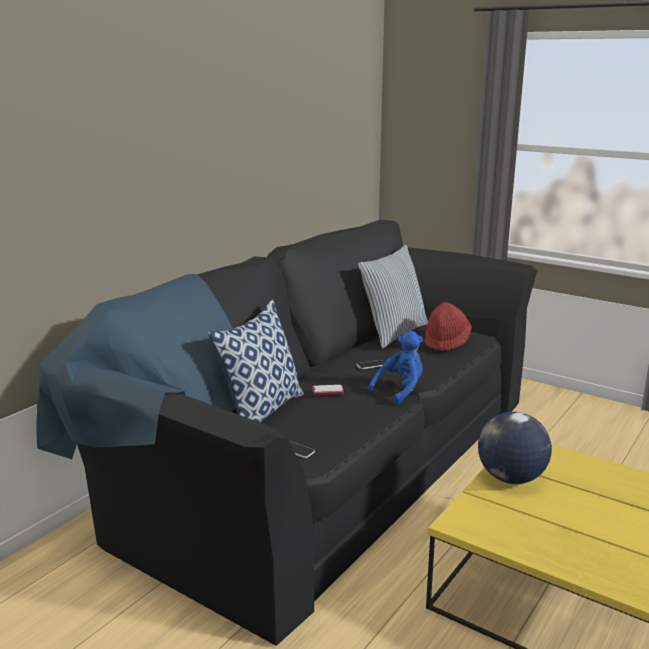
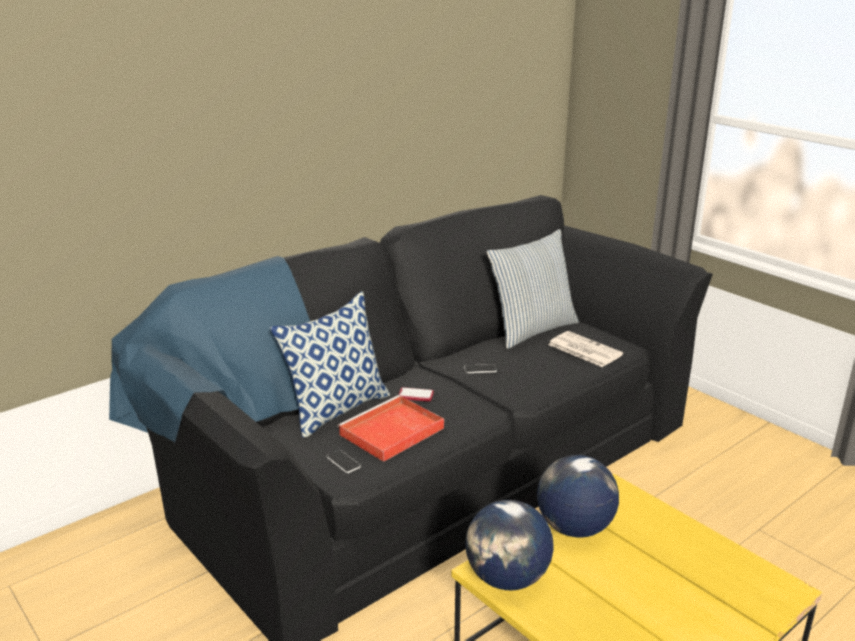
camera: 15 degrees right, 5 degrees up
(323, 421) = (390, 432): none -> red tray
(400, 390) = (494, 405): blue plush toy -> none
(446, 342) = (583, 349): red hat -> newspaper
(479, 526) = (506, 578): none -> globe

